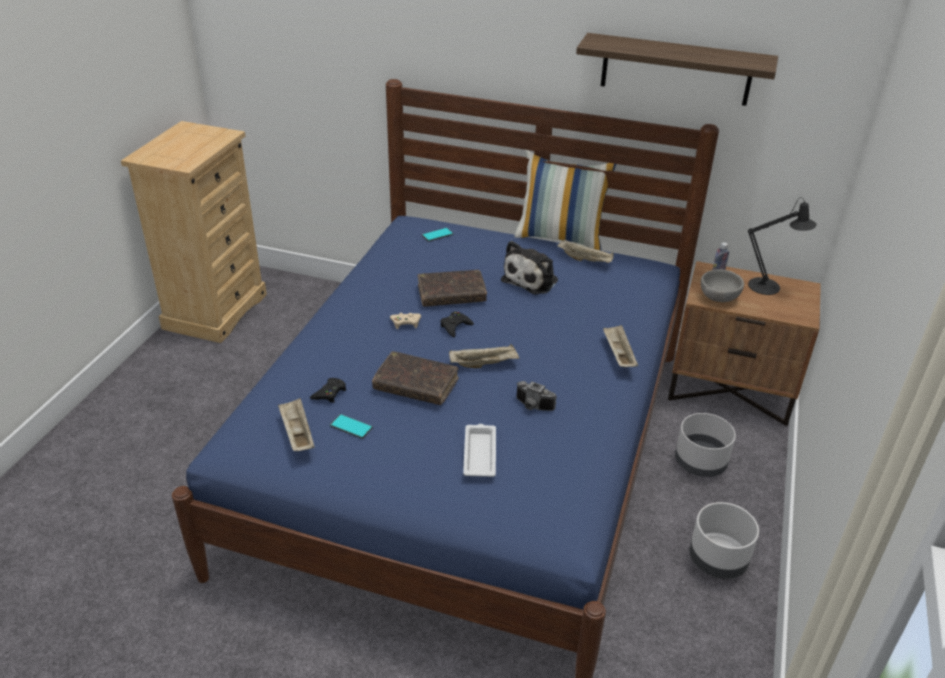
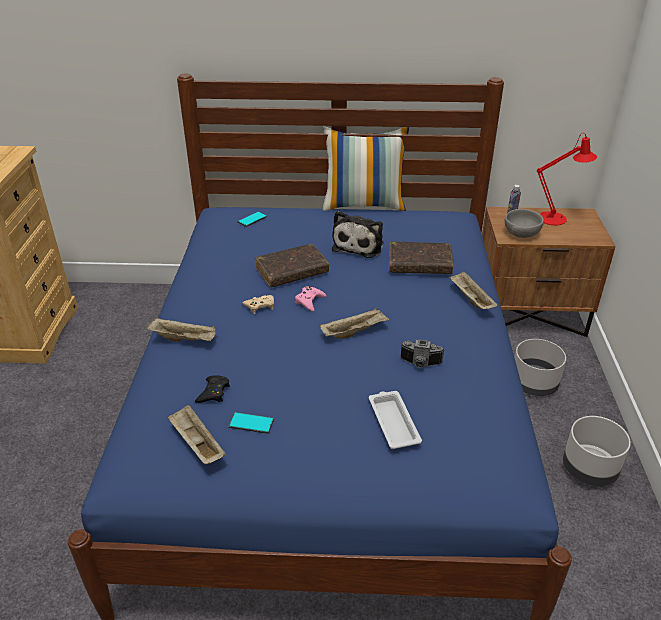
camera: 15 degrees left, 0 degrees up
(416, 385) = (298, 366): brown book -> brown book (419, 265)
(455, 326) = (309, 301): black game controller -> pink game controller
(585, 260) = (397, 220): beige tray -> beige tray (184, 339)
(676, 69) = (458, 30): shelf -> none
(769, 287) = (556, 218): black table lamp -> red table lamp

